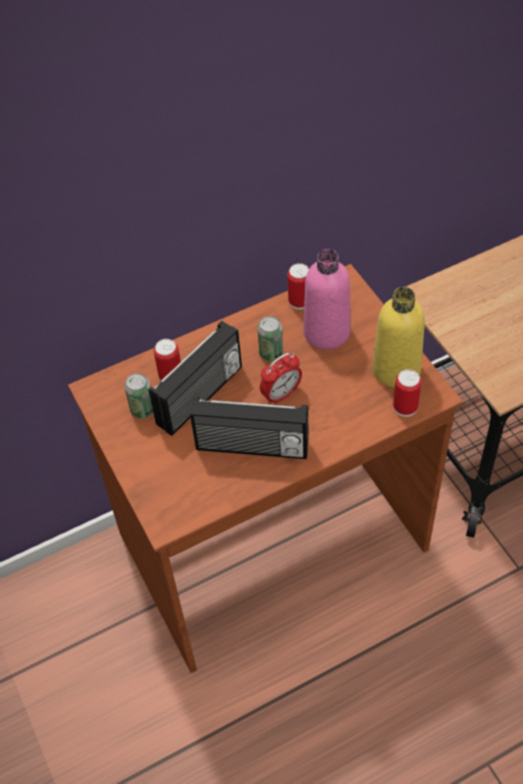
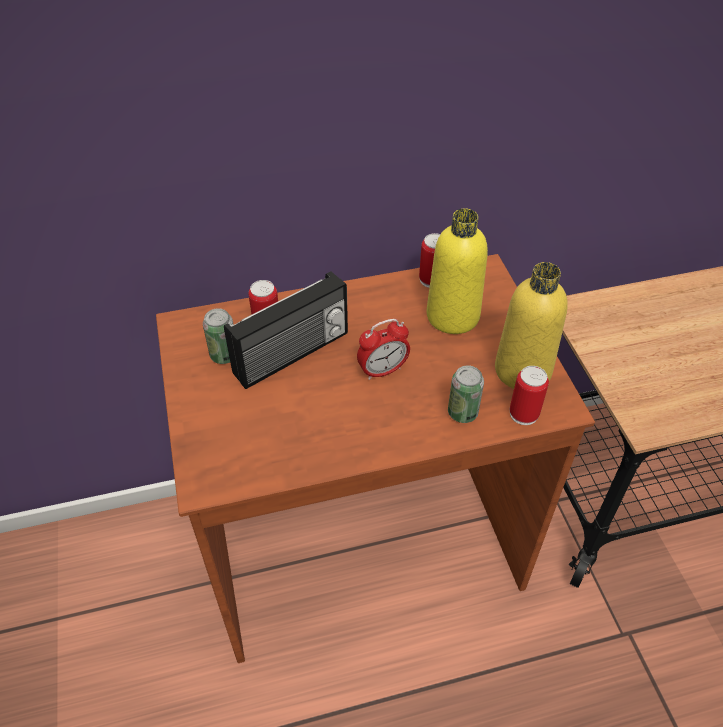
camera: 10 degrees right, 5 degrees down
(252, 447) = (331, 421): radio -> none
(271, 353) = (384, 325): can -> can (462, 413)
(326, 332) = (452, 316): pink bottle -> yellow bottle

